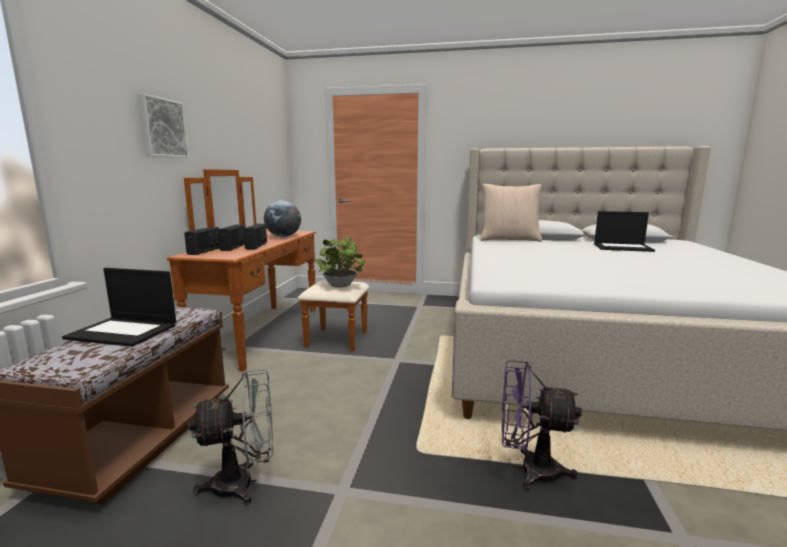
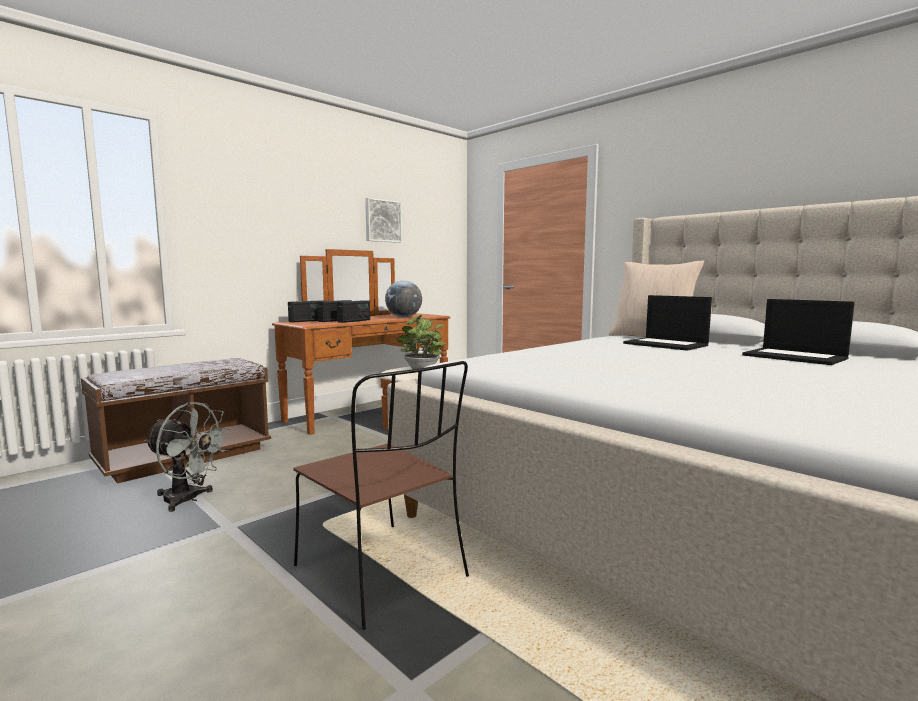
camera: 35 degrees right, 5 degrees down
(124, 331) = (178, 366): laptop -> laptop (666, 344)
(162, 128) = (284, 213): picture -> picture (382, 221)
(529, 470) = (383, 573): purple fan -> brown chair

